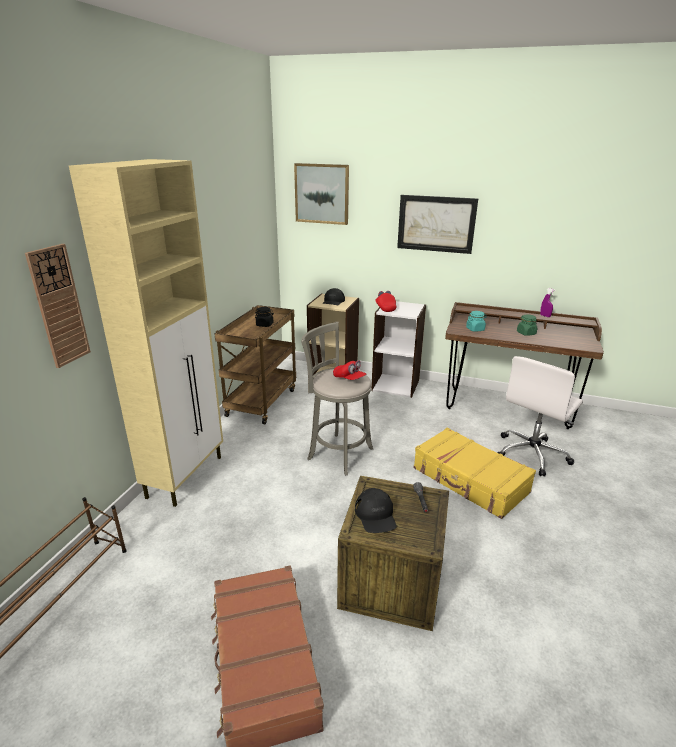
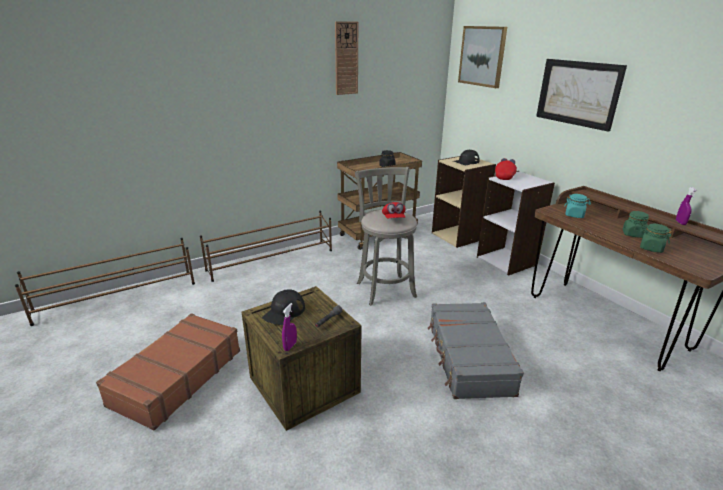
camera: 40 degrees right, 0 degrees up
(59, 306) = (183, 102): wall clock -> wall clock (346, 58)
(186, 476) = (272, 260): beige cabinet -> brown shoe rack
(431, 542) = (290, 346): none -> purple spray bottle
(469, 481) = (468, 358): yellow suitcase -> grey suitcase
(532, 454) = (572, 370): white office chair -> none
(549, 341) = (651, 248): none -> green jar

